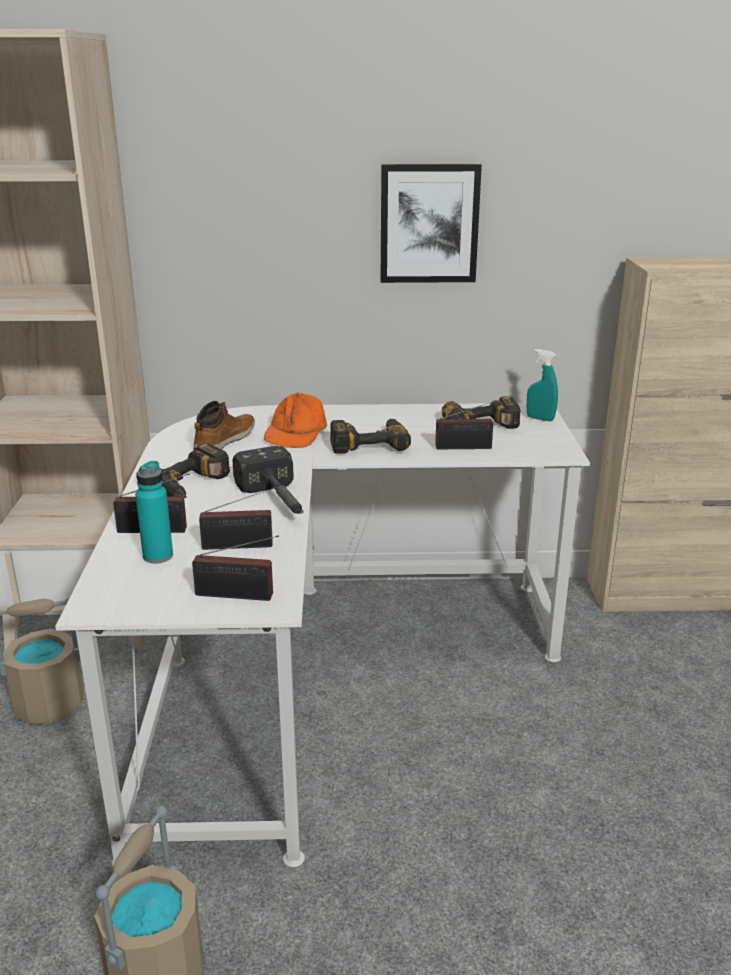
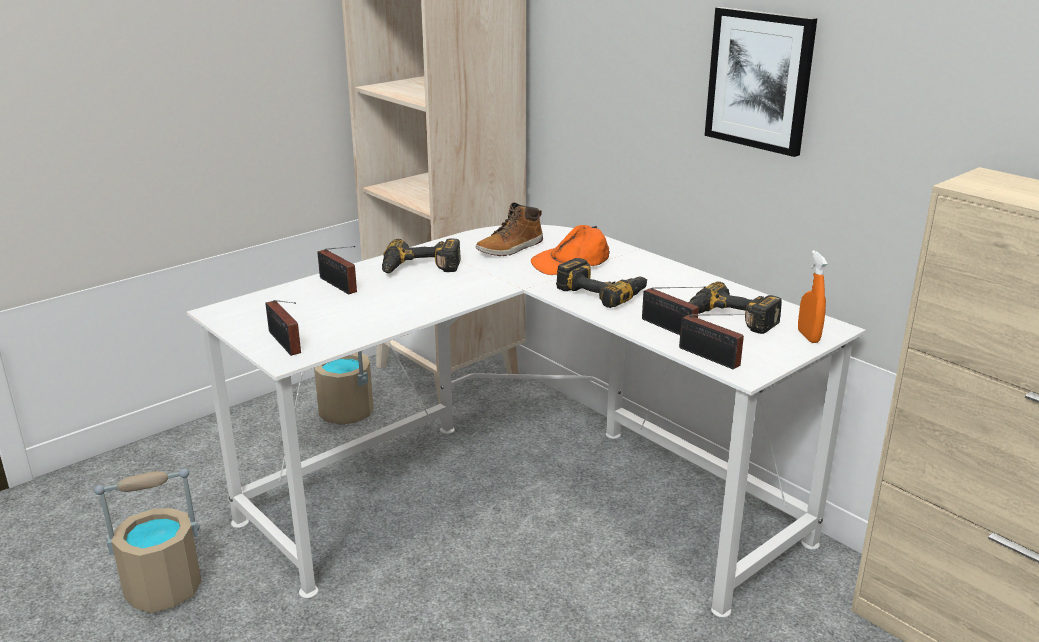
camera: 50 degrees right, 0 degrees up
(158, 556) = (305, 301): turquoise bottle -> none
(224, 440) = (510, 248): boot -> boot turned 150 degrees clockwise
(241, 546) = (355, 318): radio -> radio (712, 358)
(278, 502) = (440, 303): hammer -> none
(540, 418) = (808, 336): turquoise spray bottle -> orange spray bottle

